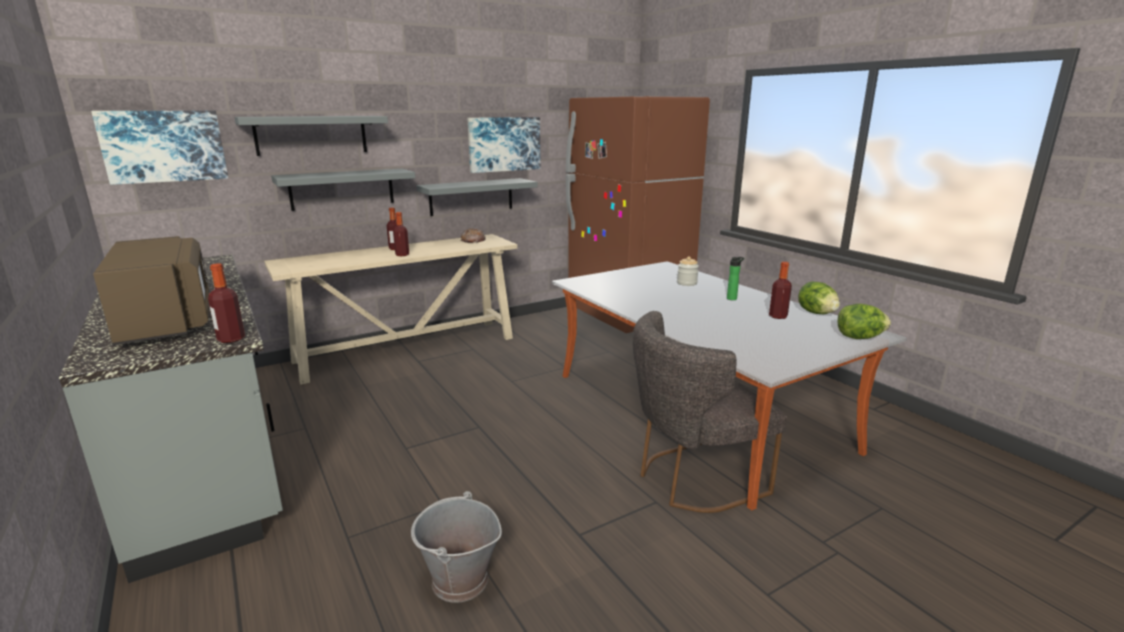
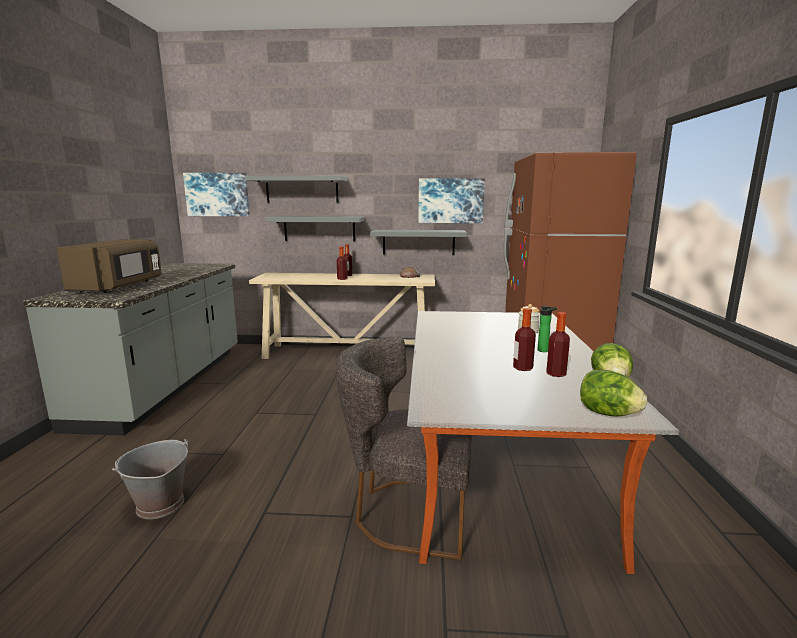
camera: 35 degrees right, 5 degrees down
(231, 339) = (113, 298): bottle -> bottle (522, 368)

